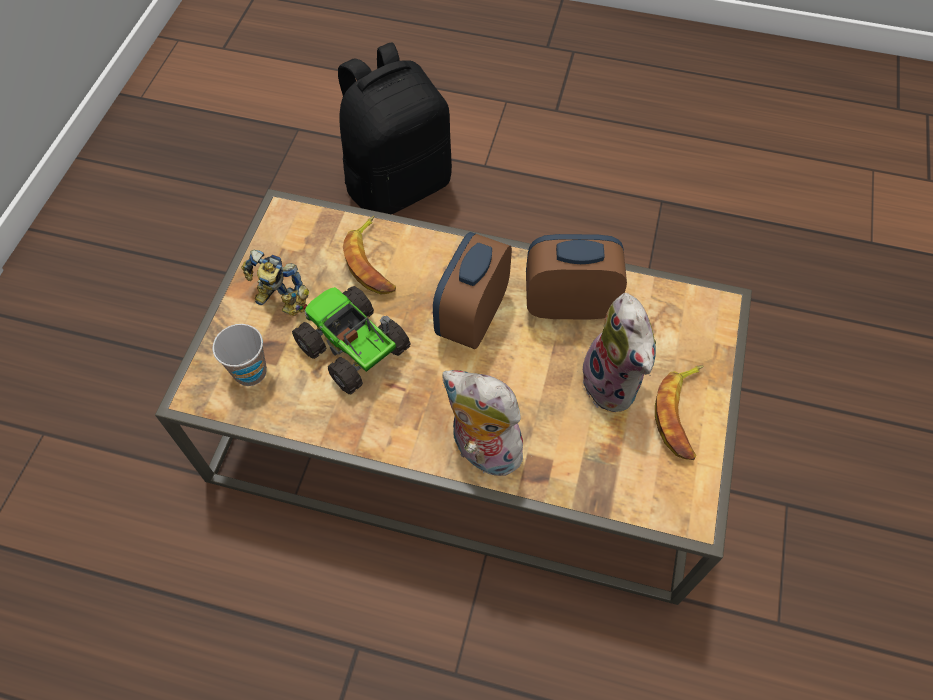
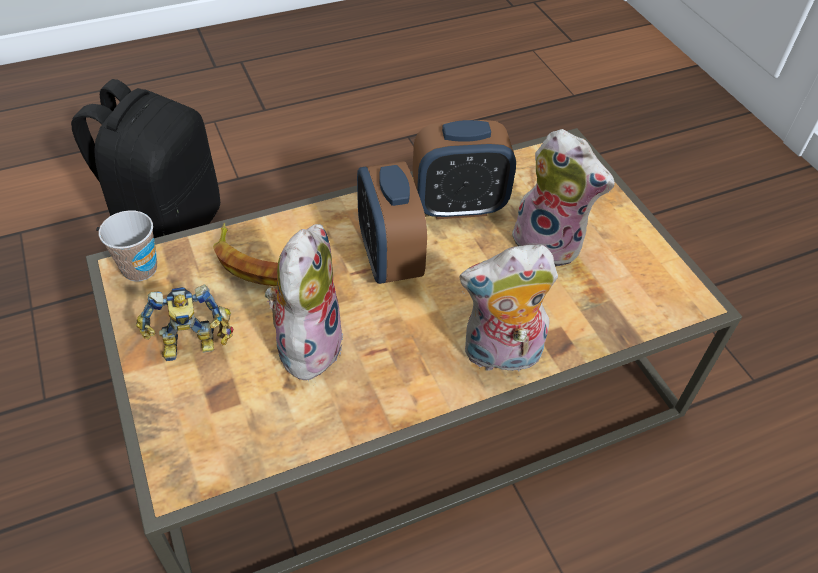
camera: 40 degrees left, 10 degrees down
(250, 372) = (219, 426): cup -> cup (140, 269)
(354, 349) = (307, 344): toy truck -> plush toy
(569, 304) = (459, 206): alarm clock -> alarm clock turned 150 degrees counterclockwise
(681, 415) = (617, 236): banana -> none

